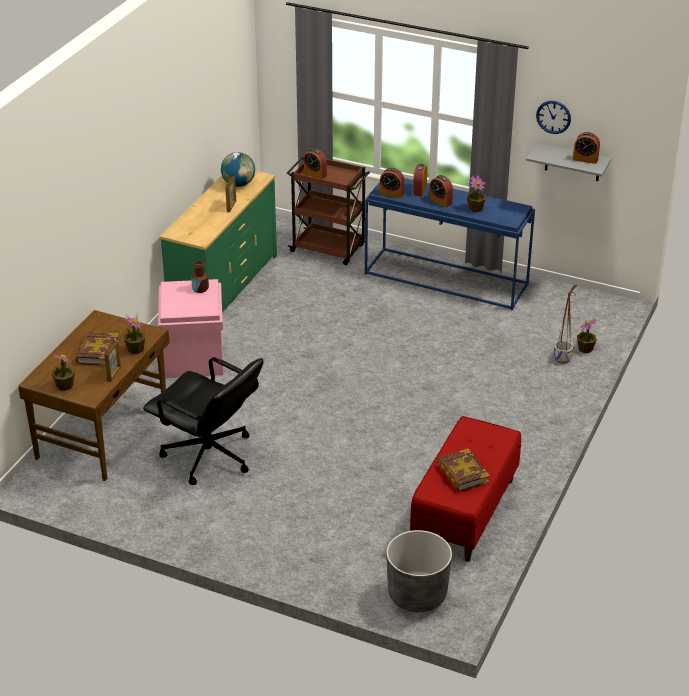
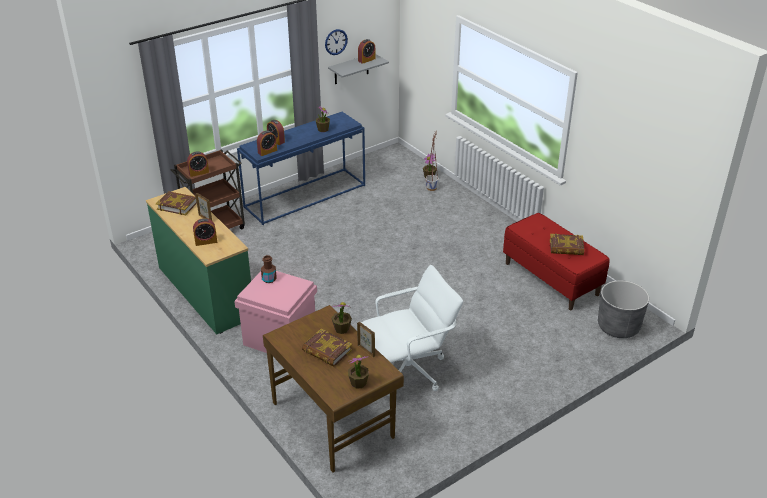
camera: 60 degrees left, 0 degrees up
(209, 457) = (409, 371): black office chair -> white office chair
(238, 184) = (177, 205): globe -> book
(440, 201) = (299, 138): alarm clock -> alarm clock (206, 241)

